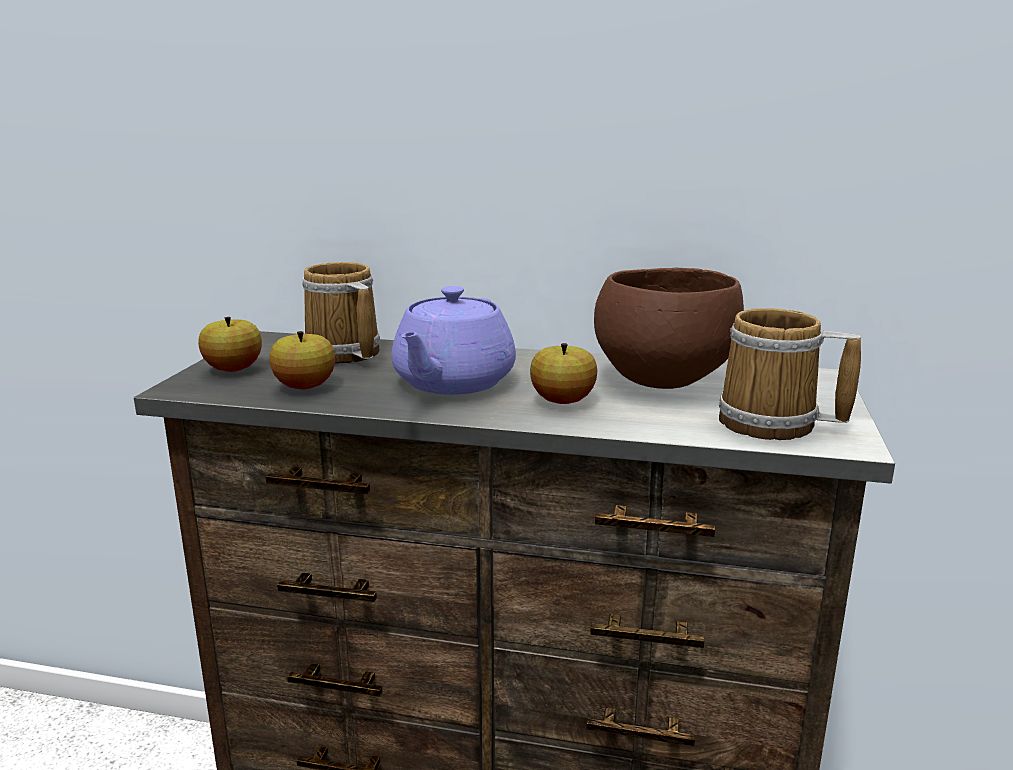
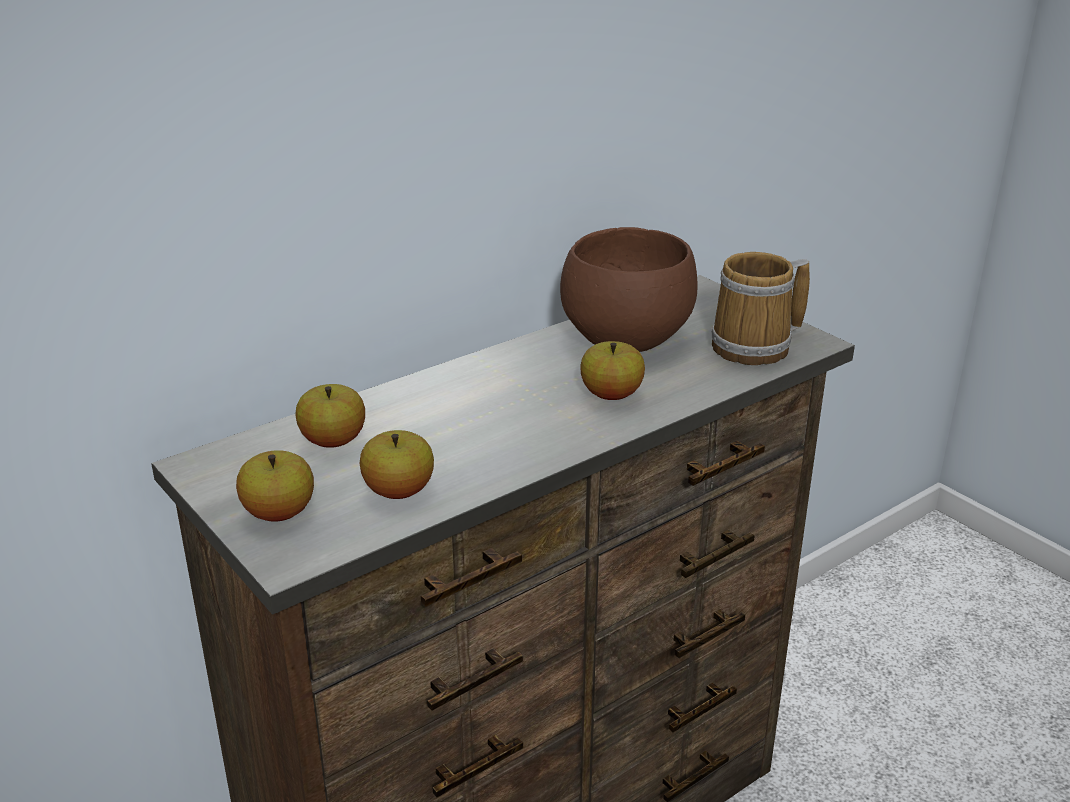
camera: 50 degrees left, 10 degrees up
(343, 354) = (333, 441): mug -> apple
(452, 382) = (499, 420): purple teapot -> none

